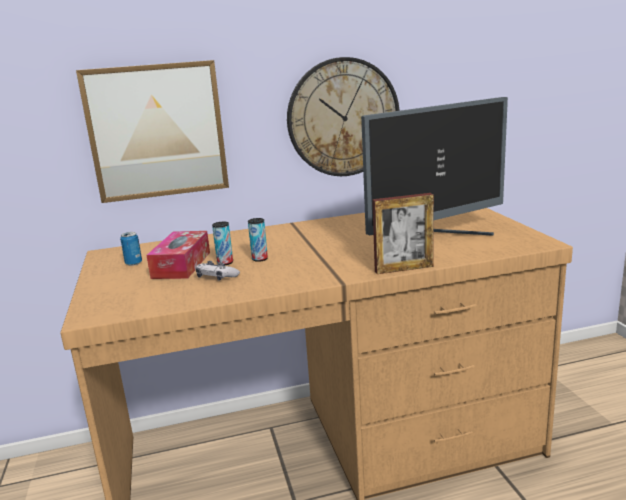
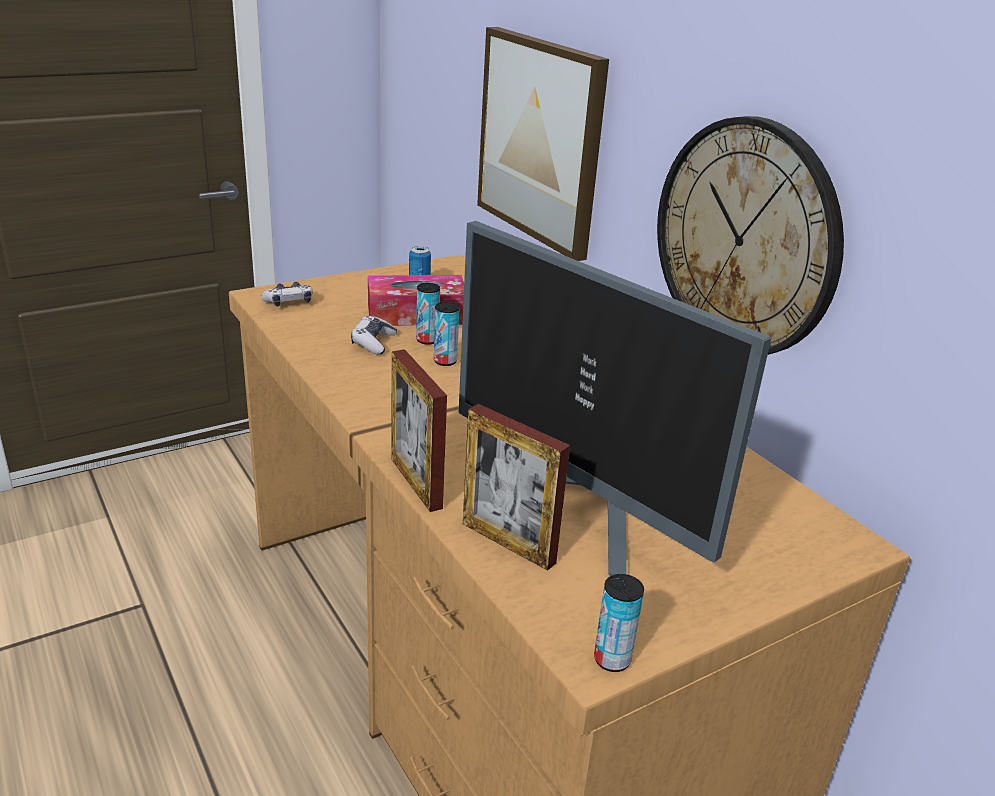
camera: 70 degrees right, 10 degrees up
(116, 305) = (289, 302): none -> game controller
(461, 252) = (508, 543): none -> picture frame
(542, 240) = (612, 659): none -> can

